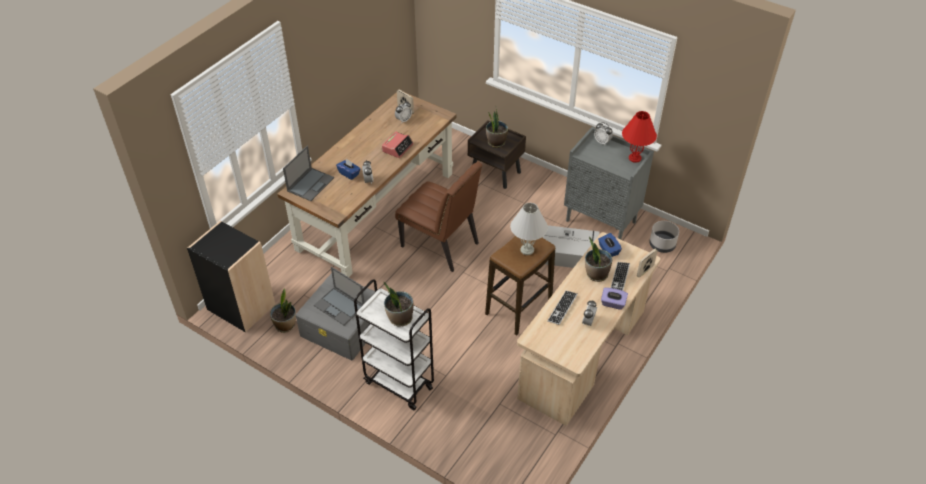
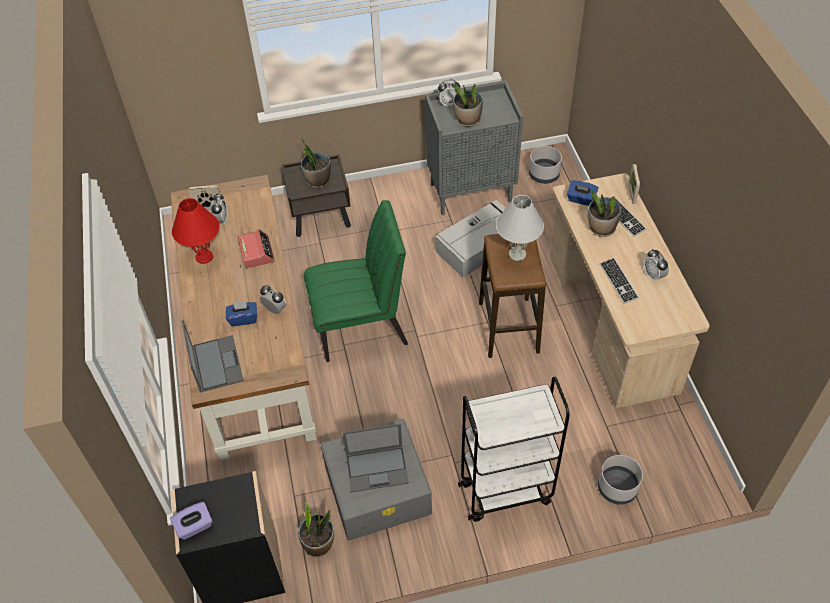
camera: 45 degrees left, 5 degrees up
(400, 318) = (526, 414): potted plant -> potted plant (467, 120)
(439, 244) = (360, 329): brown chair -> green chair
(459, 437) = (617, 488): none -> grey planter
(613, 303) = (648, 243): purple tissue box -> purple tissue box (194, 526)
(634, 158) = (495, 99): red table lamp -> red table lamp (204, 257)

